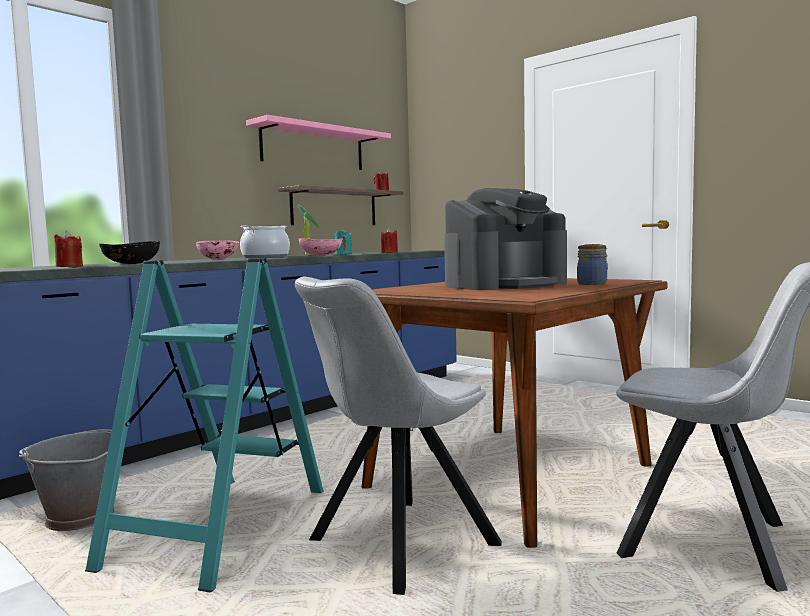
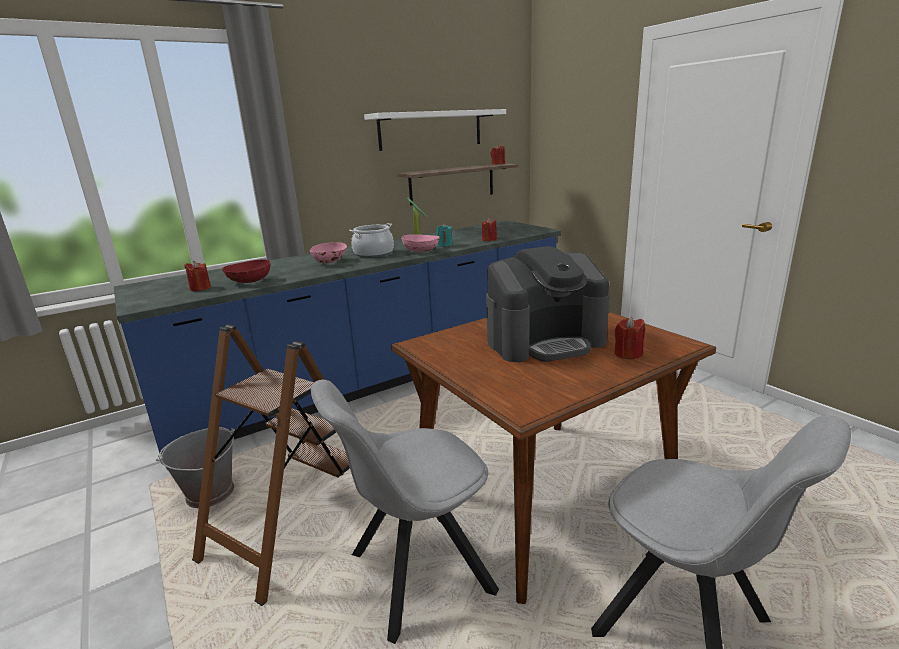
camera: 15 degrees right, 15 degrees up
(131, 264) = (249, 282): black bowl -> red bowl
(217, 528) = (294, 525): turquoise step ladder -> brown step ladder
(313, 147) = (431, 129): pink shelf -> white shelf
(593, 284) = (628, 354): jar -> red candle

